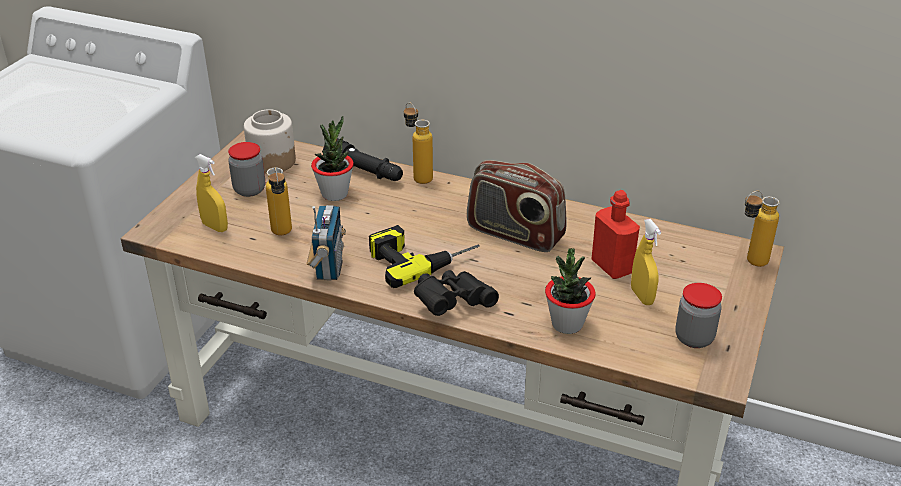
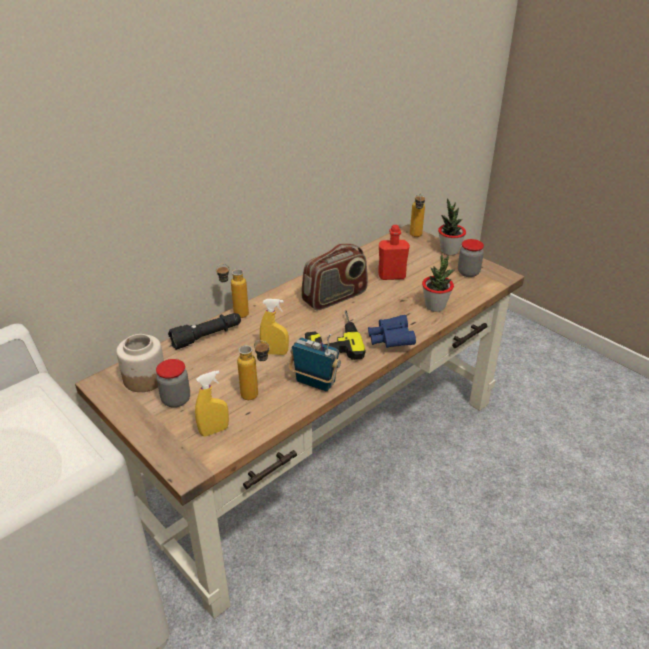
camera: 65 degrees left, 0 degrees up
(334, 194) = (223, 357): potted plant -> potted plant (449, 251)
(452, 303) = (390, 341): black binoculars -> blue binoculars
(642, 296) = (424, 275): yellow spray bottle -> yellow spray bottle (275, 353)

